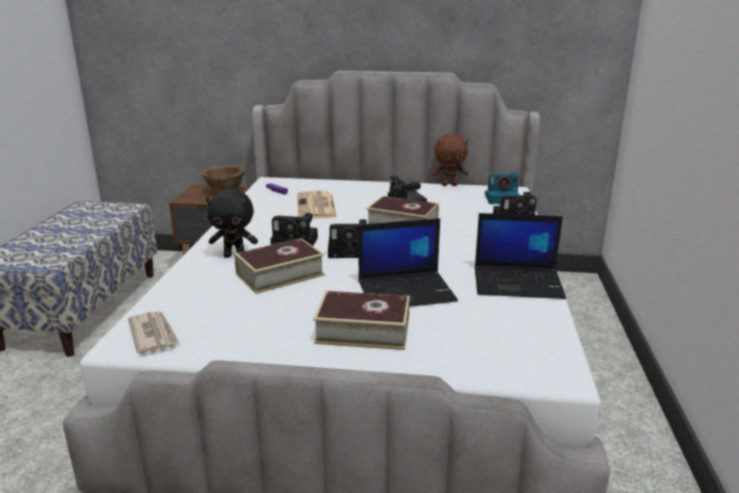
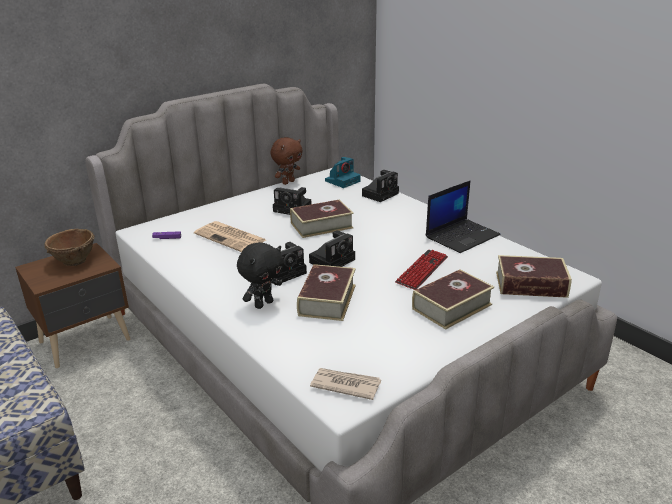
camera: 45 degrees left, 5 degrees up
(407, 291) = (422, 270): laptop -> keyboard
(488, 355) = (531, 284): none -> book

